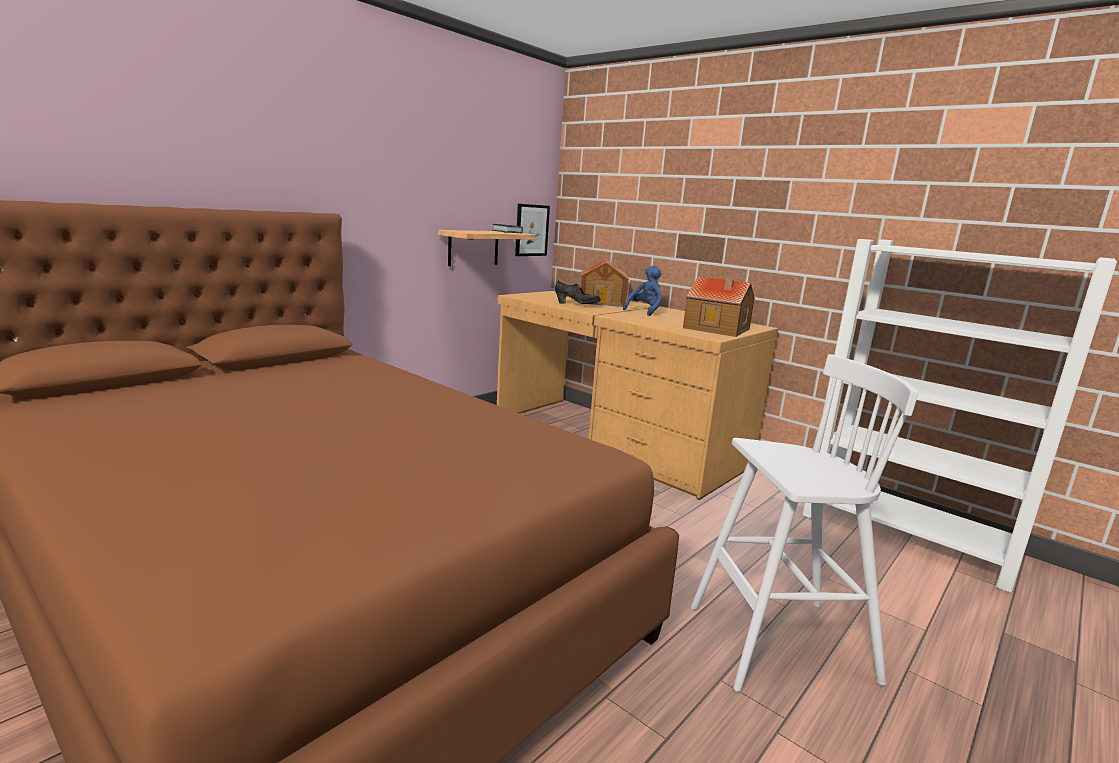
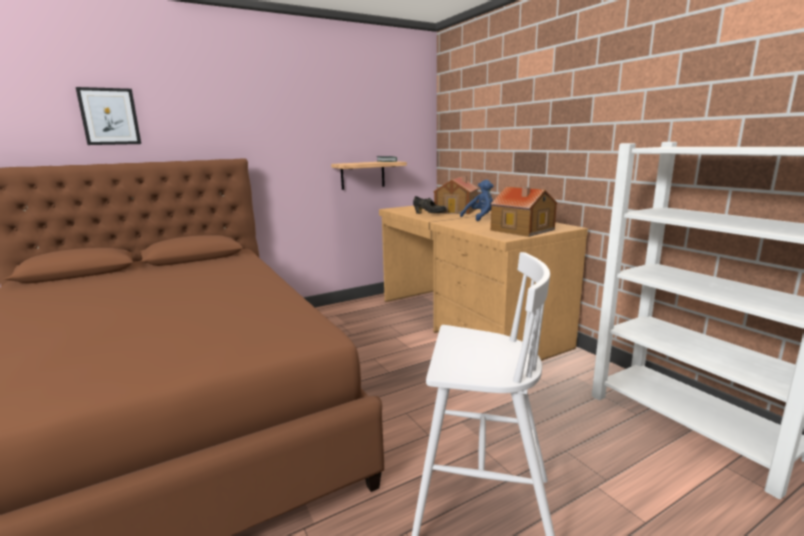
camera: 20 degrees right, 0 degrees up
(531, 230) = (414, 158): picture -> picture (109, 116)

